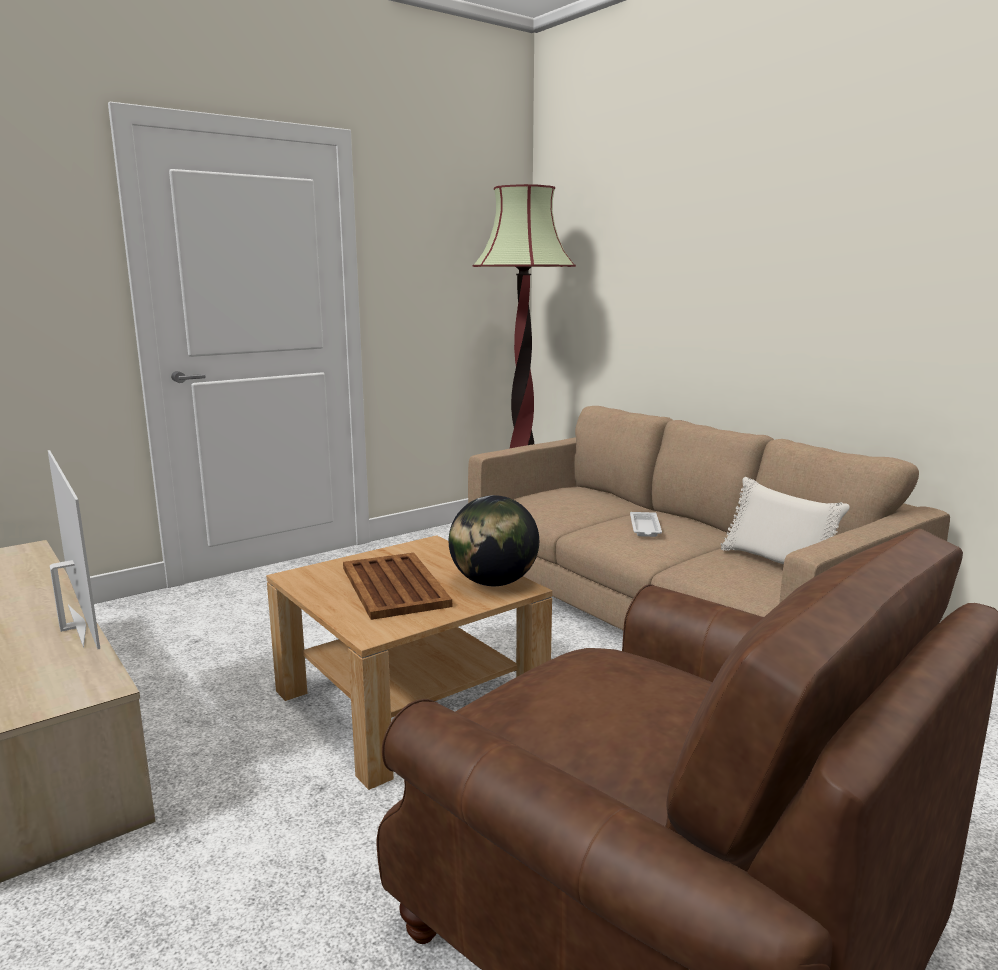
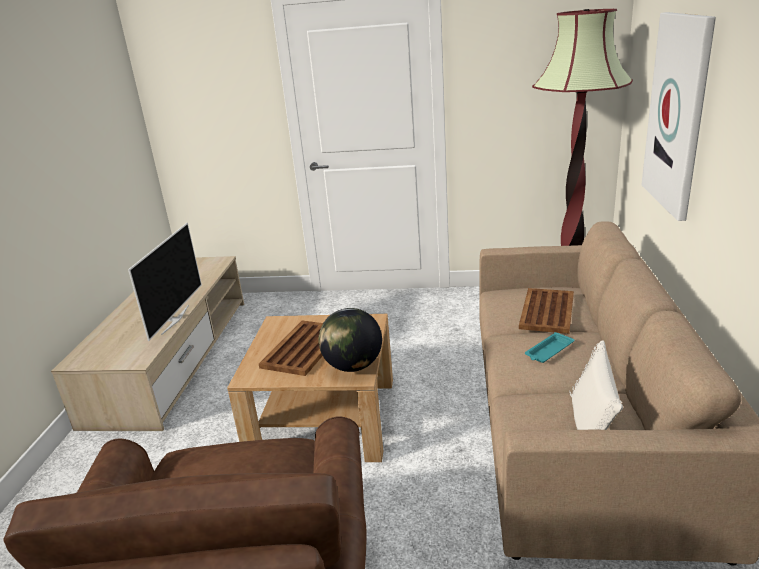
camera: 45 degrees right, 10 degrees up
(587, 504) = (546, 311): none -> brown tray
(645, 528) = (548, 351): white tray -> turquoise tray
(662, 280) = (678, 113): none -> picture

